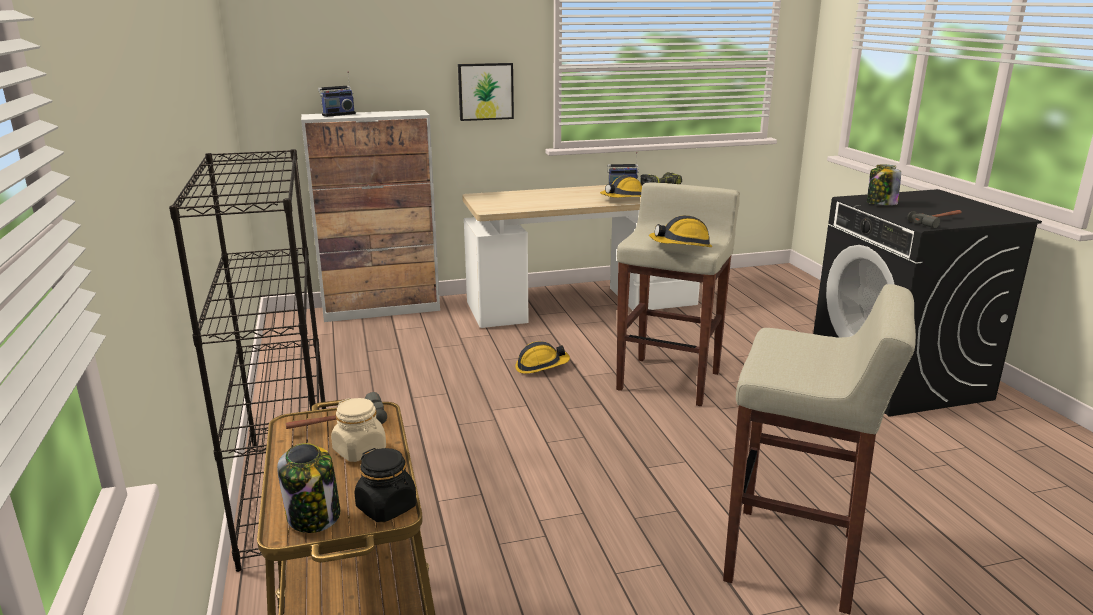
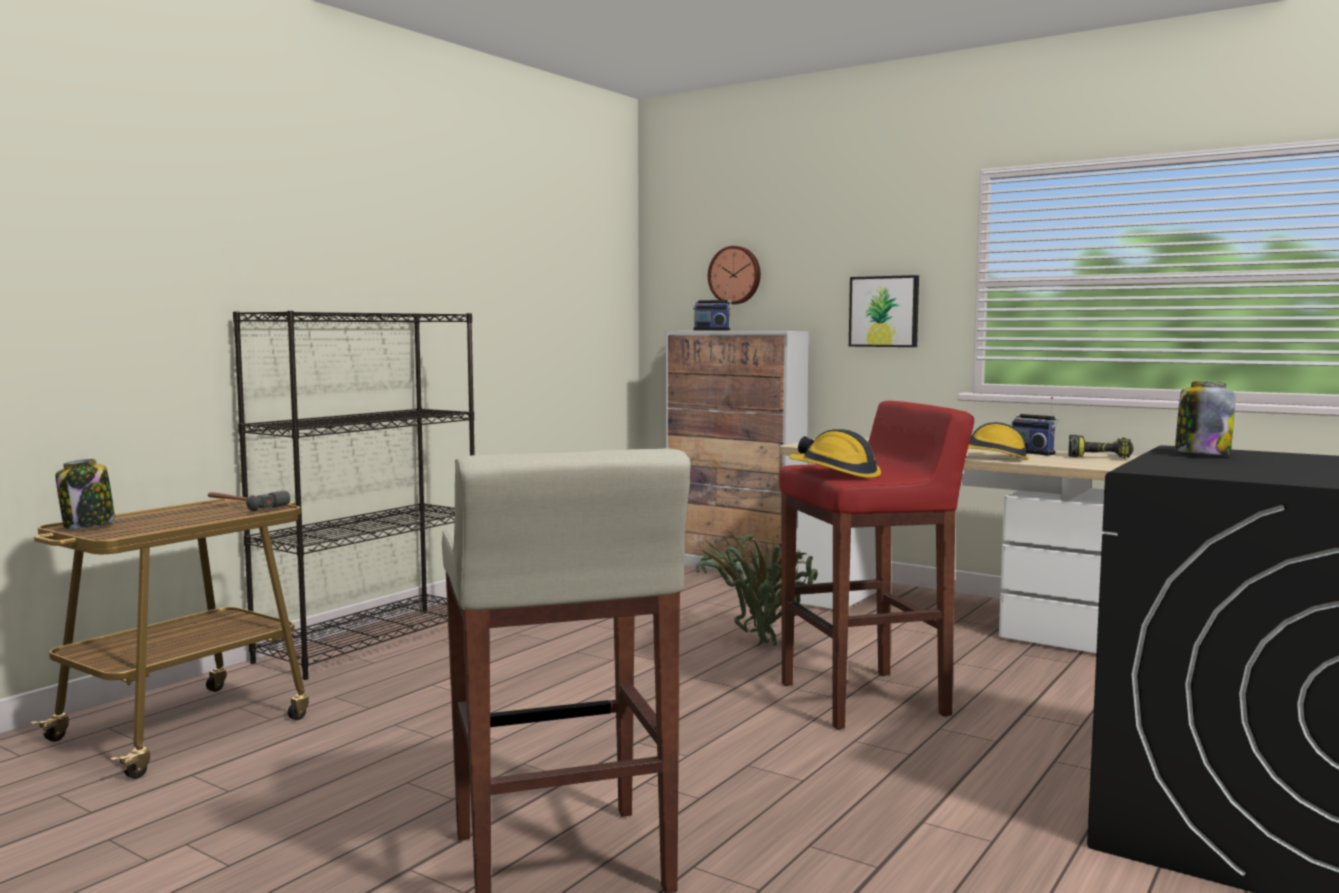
camera: 50 degrees right, 15 degrees down
(344, 61) = (735, 275): none -> wall clock
(360, 450) = (205, 517): beige jar -> none
(387, 507) = (116, 532): black jar -> none
(541, 366) = (760, 643): hard hat -> potted plant
(669, 380) = (866, 699): beige stool -> red stool
(939, 221) = (1202, 471): hammer -> none

